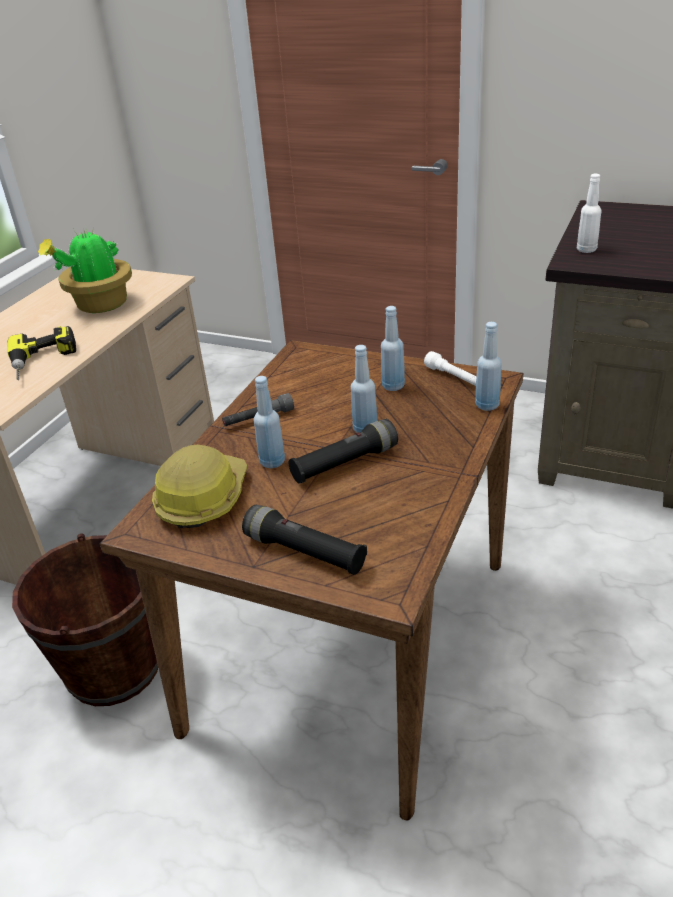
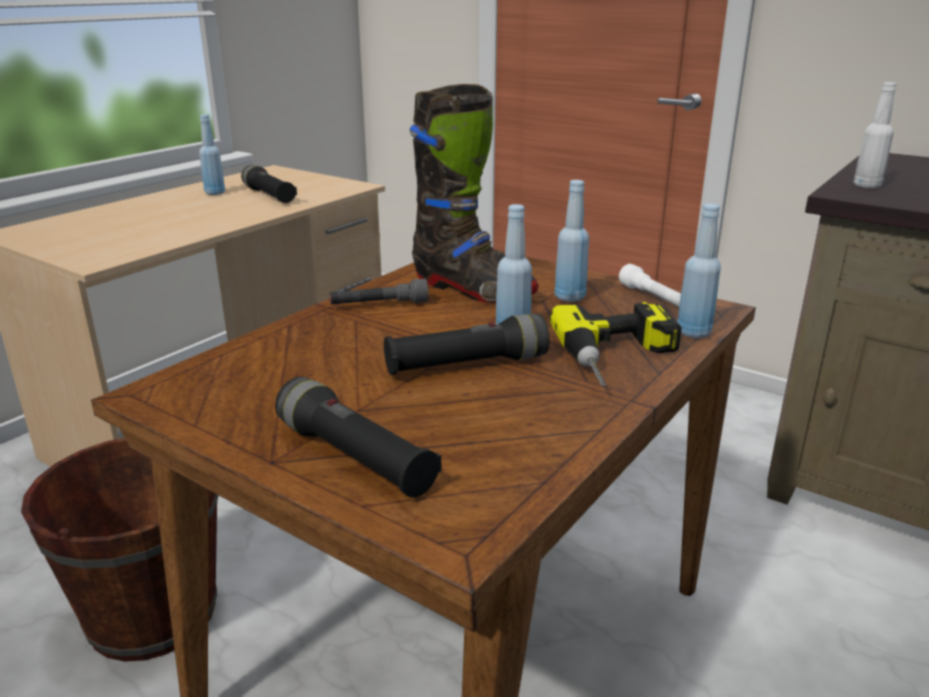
camera: 10 degrees right, 10 degrees down
(44, 361) = (175, 230): power drill -> power drill (622, 358)
(100, 305) = (269, 196): potted plant -> black flashlight
(202, 498) = (256, 373): hard hat -> none
(272, 462) = (370, 349): blue bottle -> blue bottle (215, 193)
(320, 391) = (472, 289): none -> black boot

